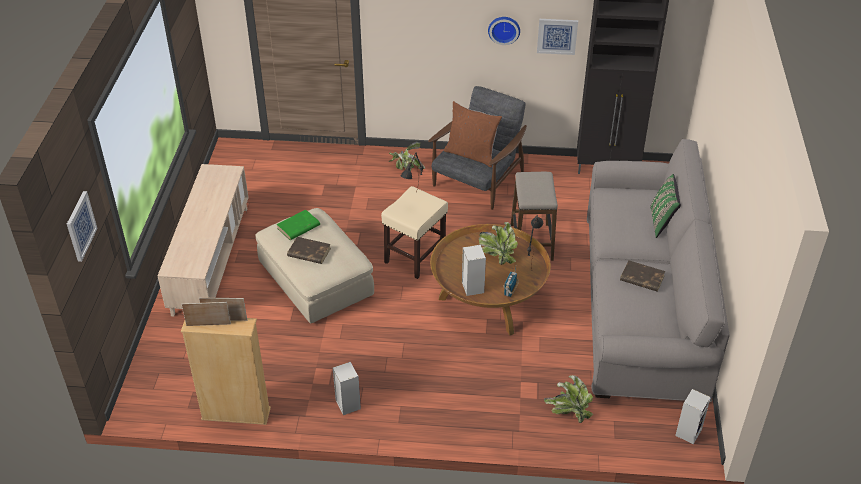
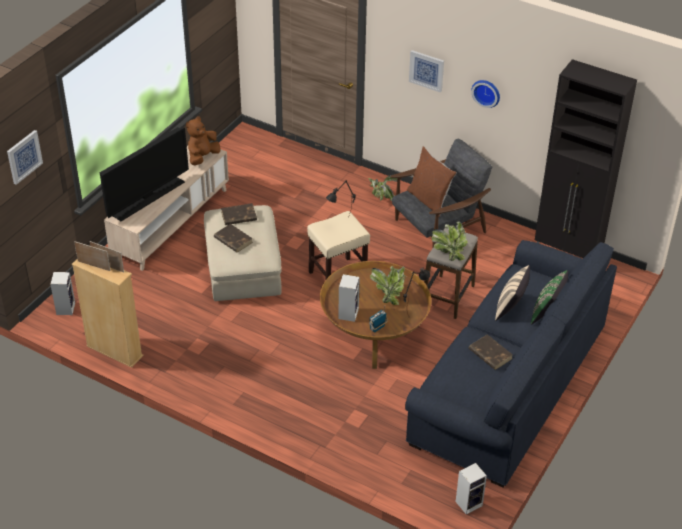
camera: 25 degrees right, 0 degrees up
(192, 238) = (148, 198): none -> television
(222, 179) = (202, 157): none -> brown plush toy
(298, 227) = (238, 216): green book -> brown book
(347, 404) = (202, 375): speaker -> speaker (65, 308)
(557, 36) = (533, 112): picture -> picture (426, 70)
(568, 411) = (377, 448): potted plant -> potted plant (448, 252)
(627, 229) = (510, 308): none -> beige pillow
(642, 305) = (508, 385): grey sofa -> blue sofa

